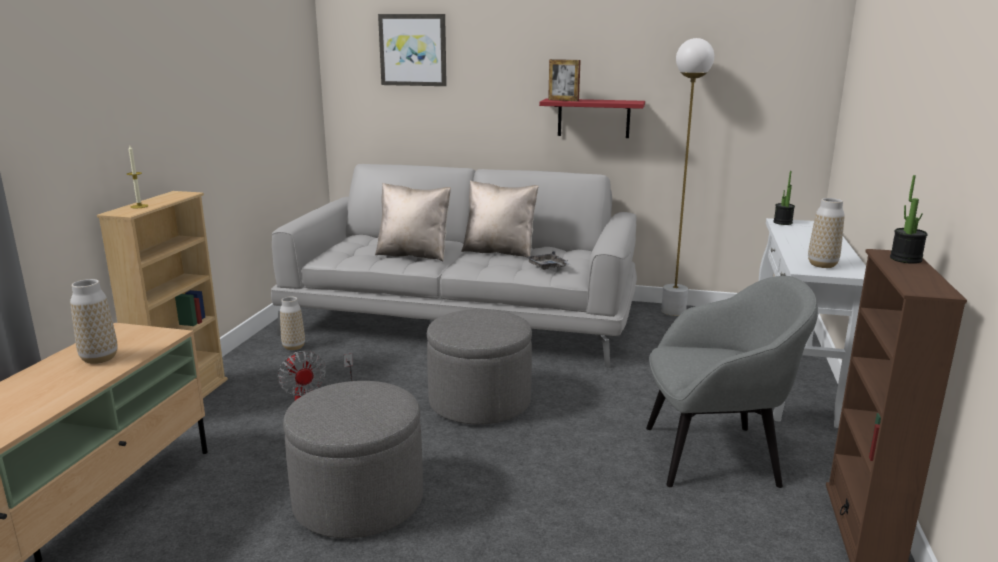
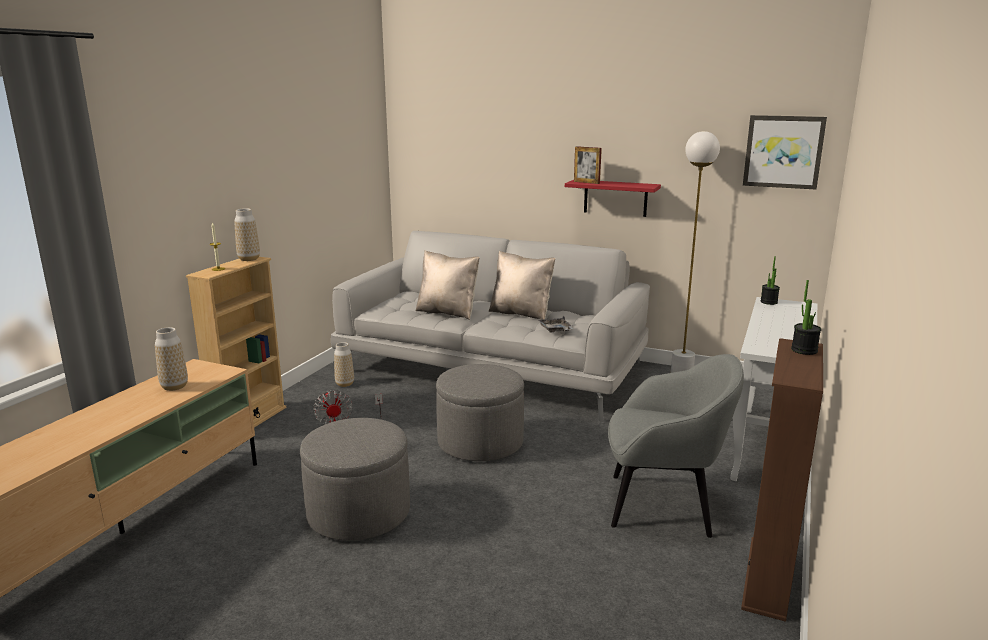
camera: 10 degrees right, 0 degrees up
(413, 50) = (463, 134): picture -> picture (783, 152)
(822, 265) = (775, 345): vase -> vase (249, 259)

